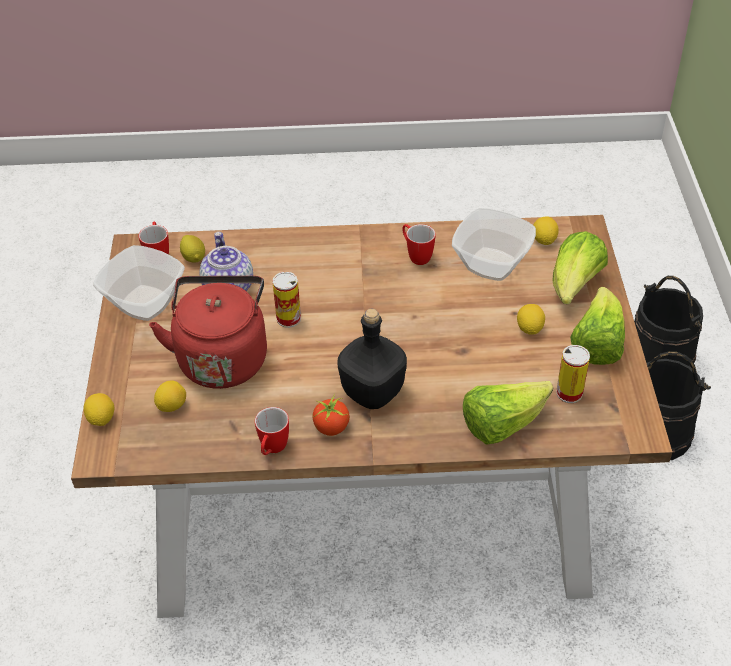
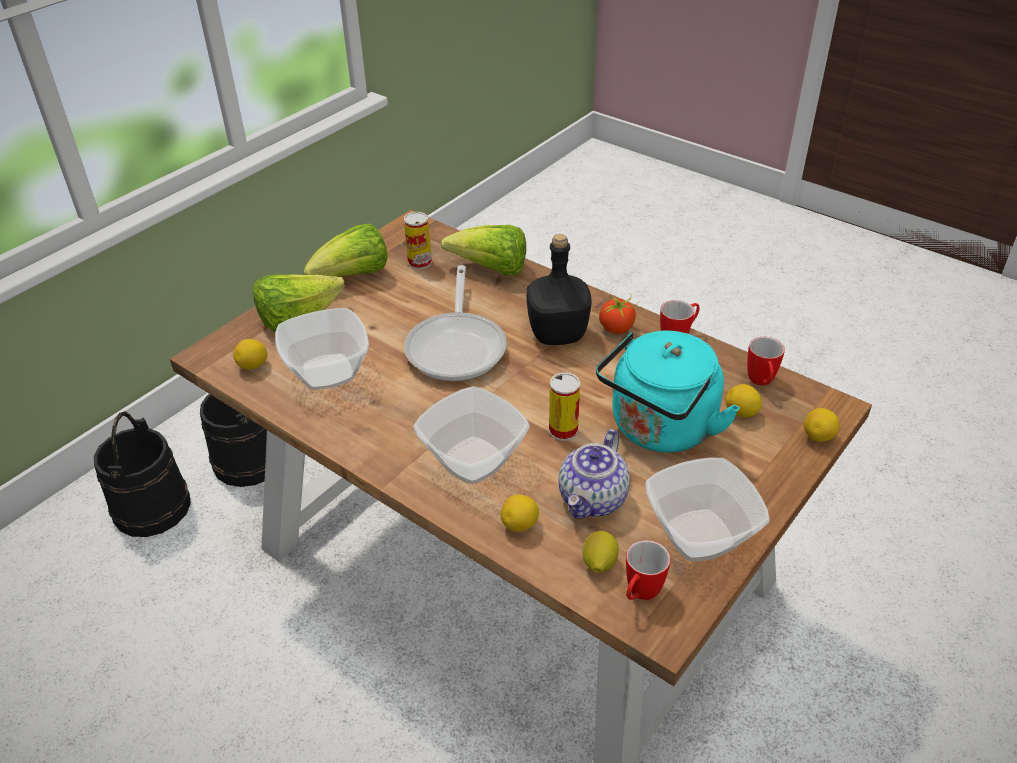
camera: 140 degrees left, 5 degrees down
(222, 357) = (659, 430): red kettle -> turquoise kettle
(323, 268) = (475, 460): none -> bowl
(416, 256) = (375, 419): mug -> mug (761, 383)
(433, 335) = (457, 346): none -> frying pan
(529, 329) = (380, 311): lemon -> lemon (520, 525)

